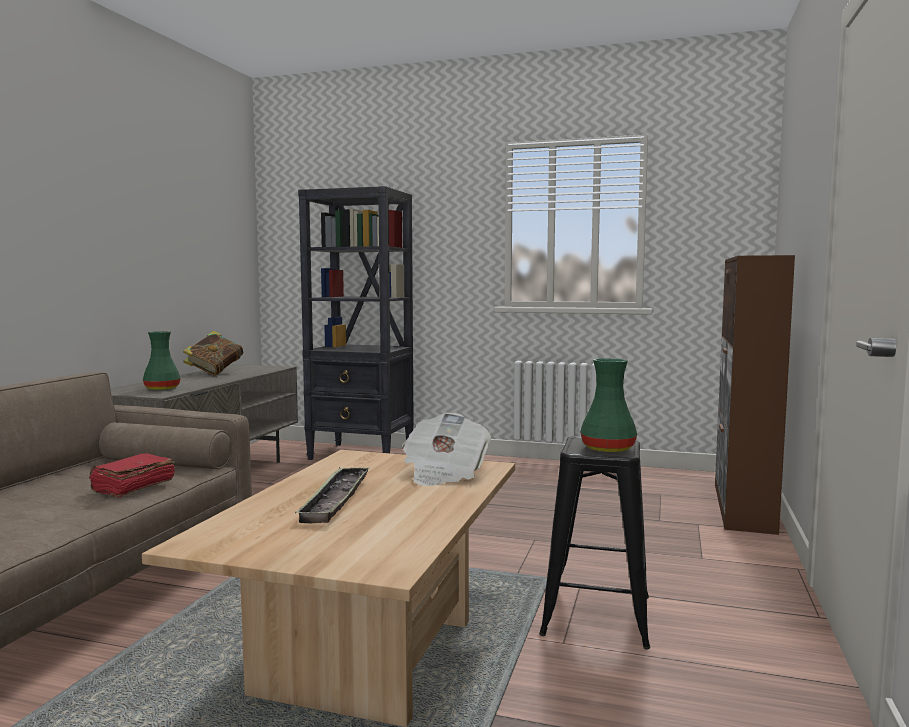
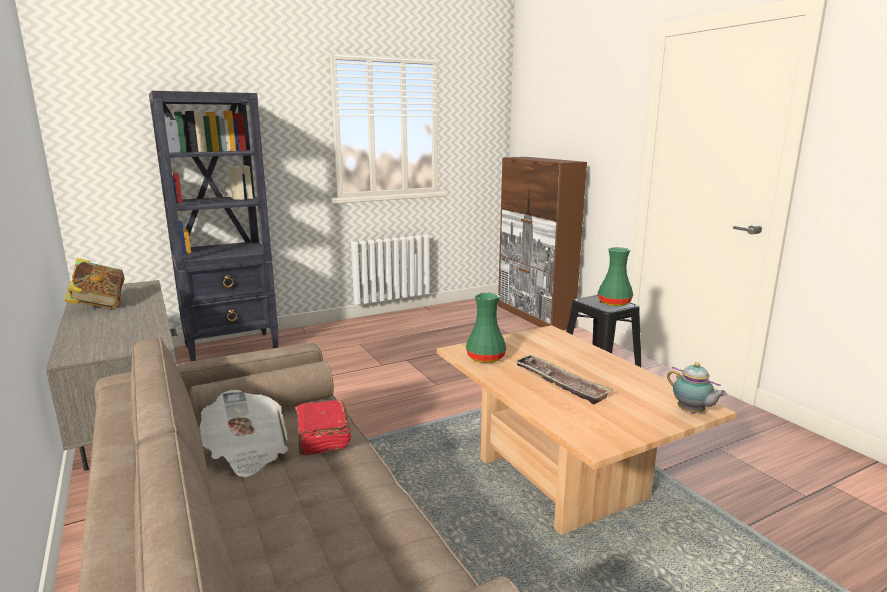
camera: 45 degrees left, 10 degrees up
(162, 389) = (125, 338): green vase -> green vase (486, 358)
(360, 566) = (692, 412): none -> teapot
(444, 473) = (547, 344): newspaper -> newspaper (246, 452)

